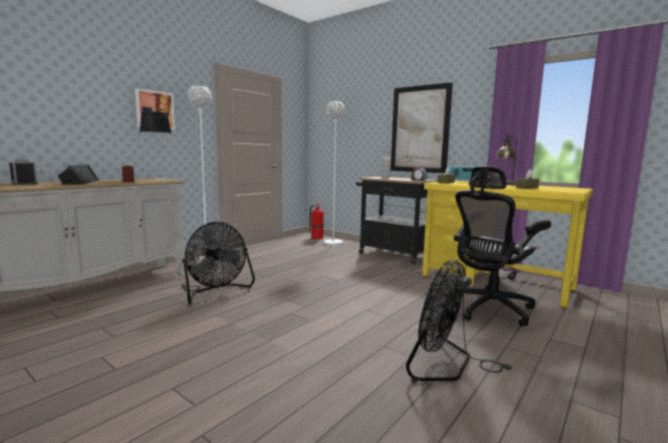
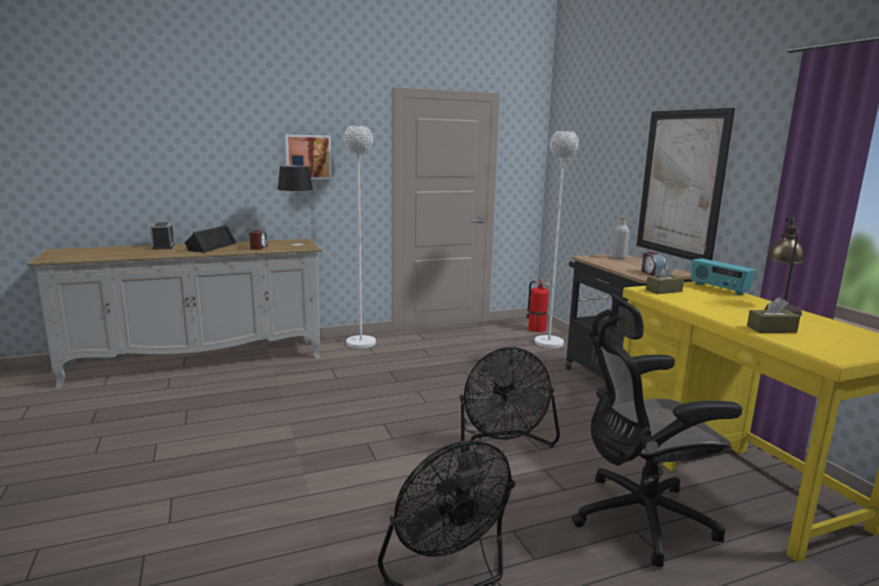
camera: 30 degrees right, 5 degrees up
(213, 292) = (319, 391): black fan -> black fan (498, 442)

